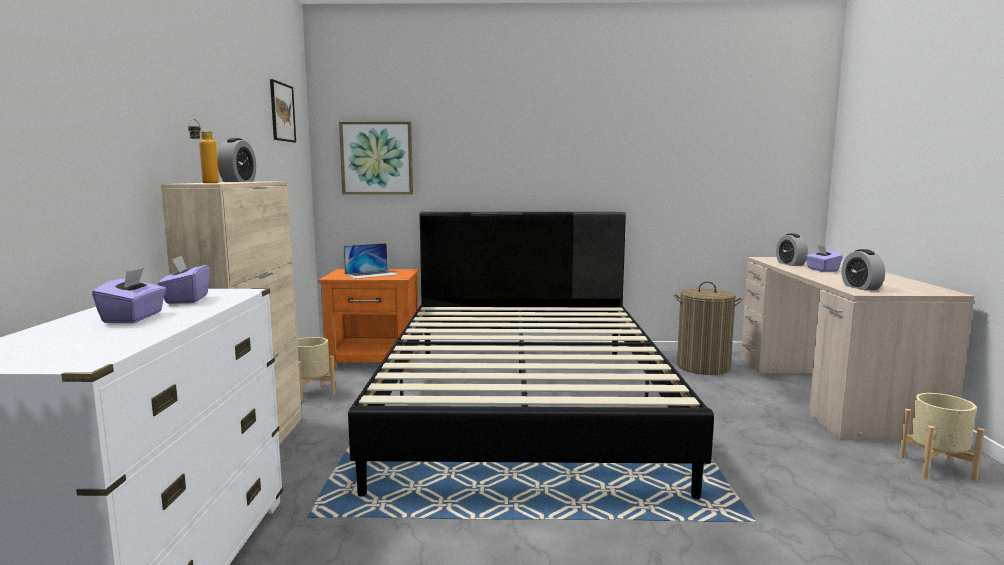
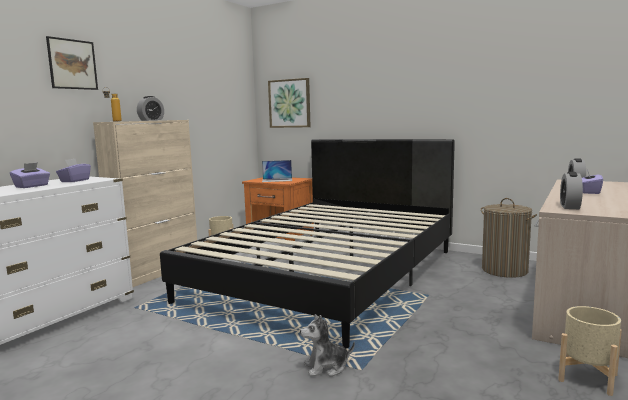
camera: 30 degrees right, 0 degrees up
(282, 112) = (221, 77): picture -> picture (72, 64)
(716, 530) = (326, 367): none -> plush toy

